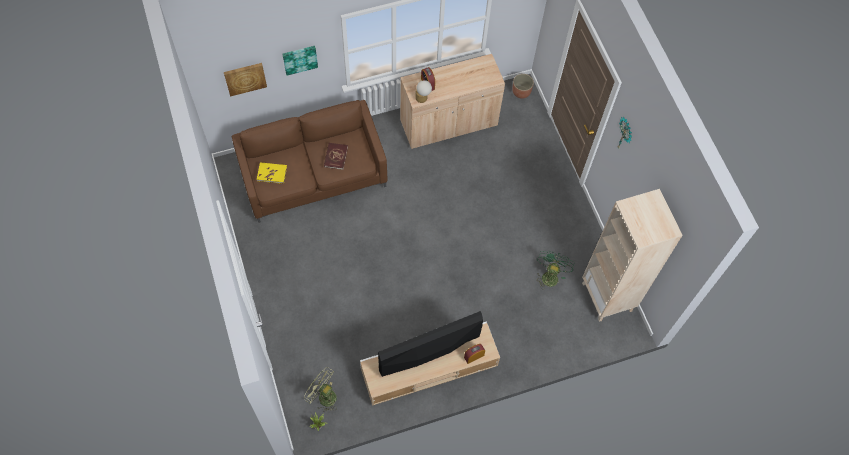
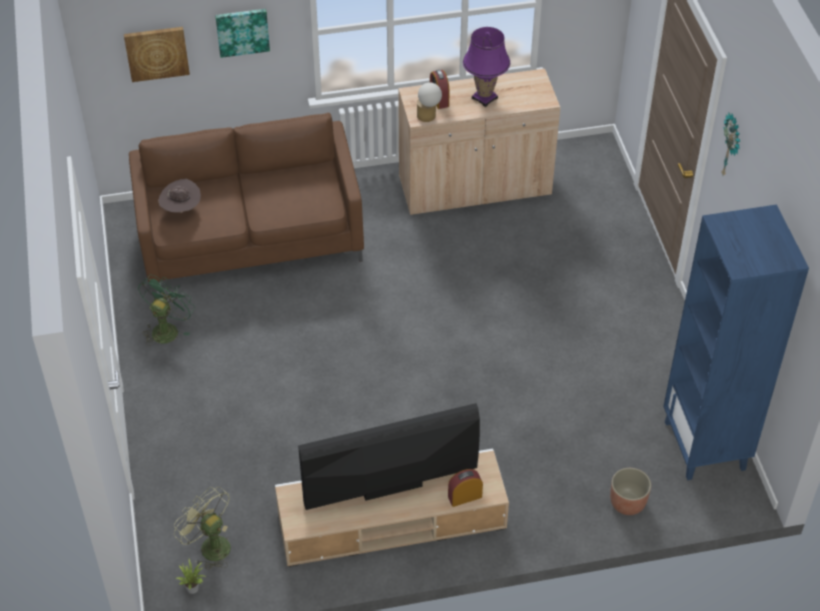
camera: 10 degrees right, 15 degrees down
(272, 173) = (181, 209): yellow book -> brown hat
(335, 157) = (284, 195): red book -> none
(456, 80) = (484, 98): none -> purple table lamp
(521, 92) = (595, 155): planter -> planter (627, 503)
(550, 275) = (612, 406): green fan -> green fan (167, 328)
(607, 297) = (705, 446): beige bookcase -> blue bookcase

